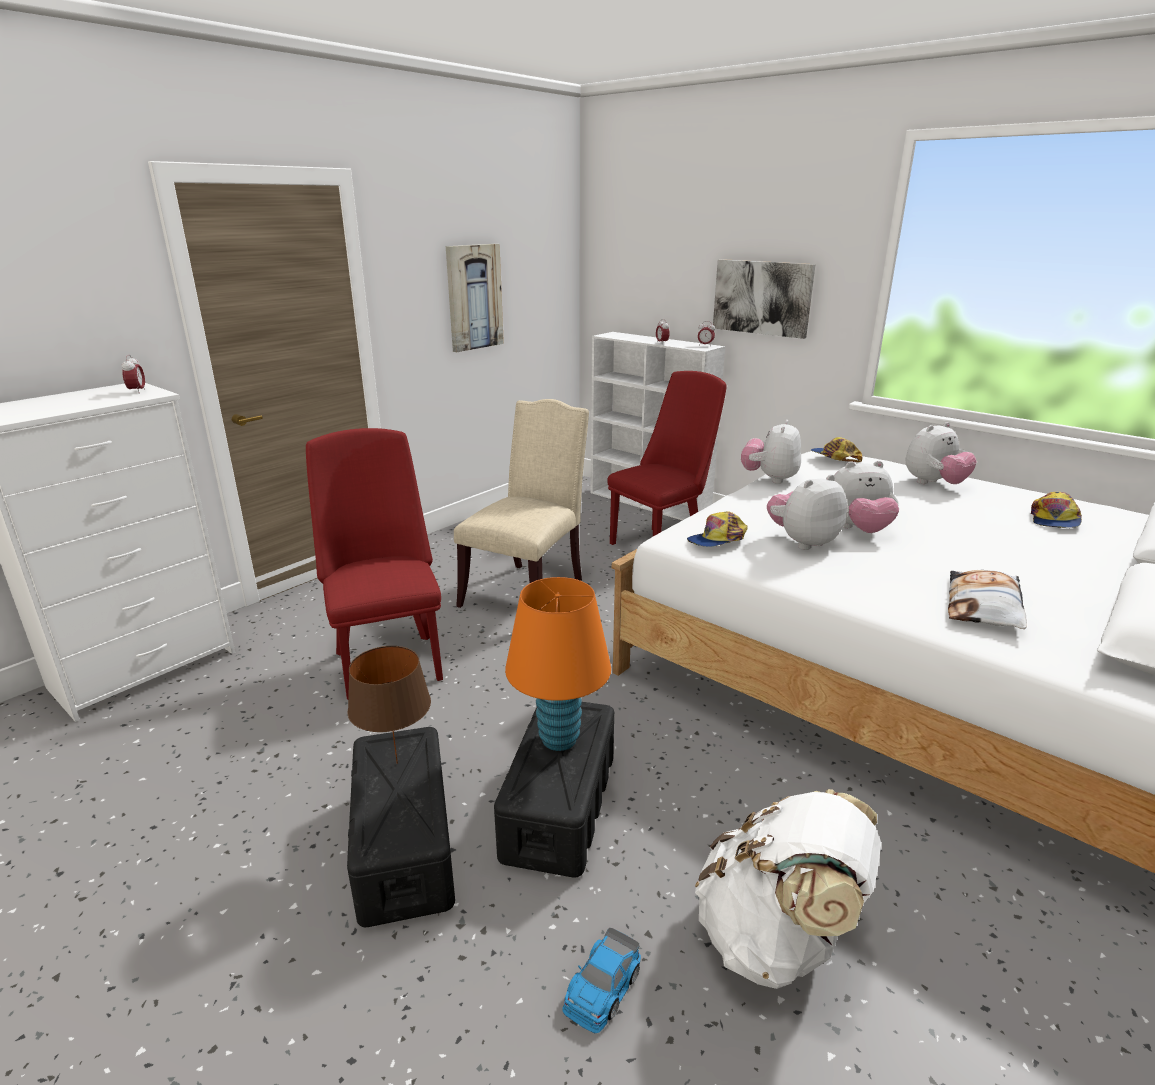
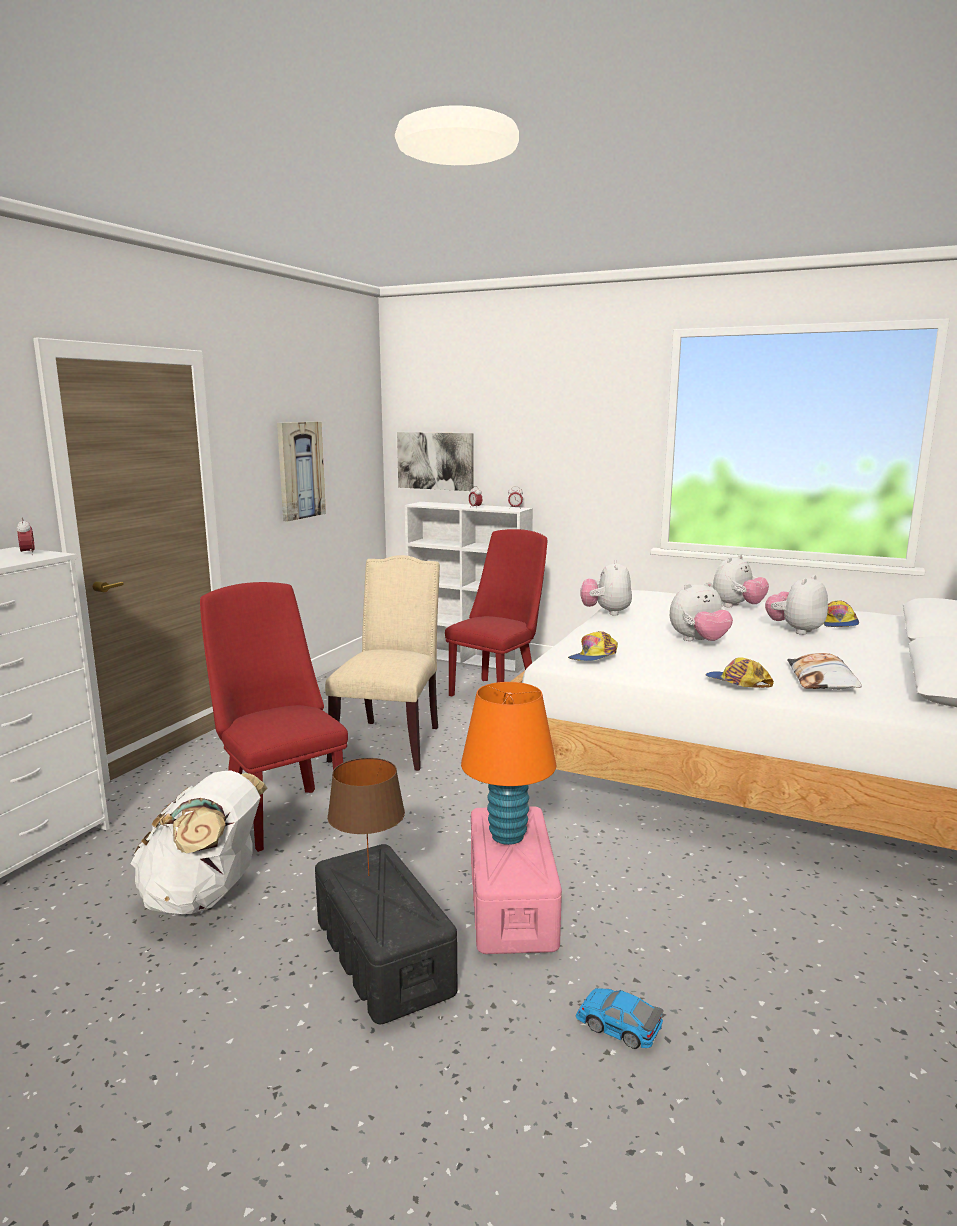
camera: 15 degrees left, 10 degrees down
(559, 807) = (511, 903): black storage box -> pink storage box
(602, 988) = (618, 1025): toy car -> toy car turned 105 degrees clockwise
(762, 297) = (563, 464): picture -> picture (436, 461)
(776, 938) = (738, 963): white backpack -> white backpack (205, 897)
(802, 542) = (662, 652): plush toy -> plush toy (795, 630)
(834, 457) = (649, 594): cap -> cap (737, 683)

